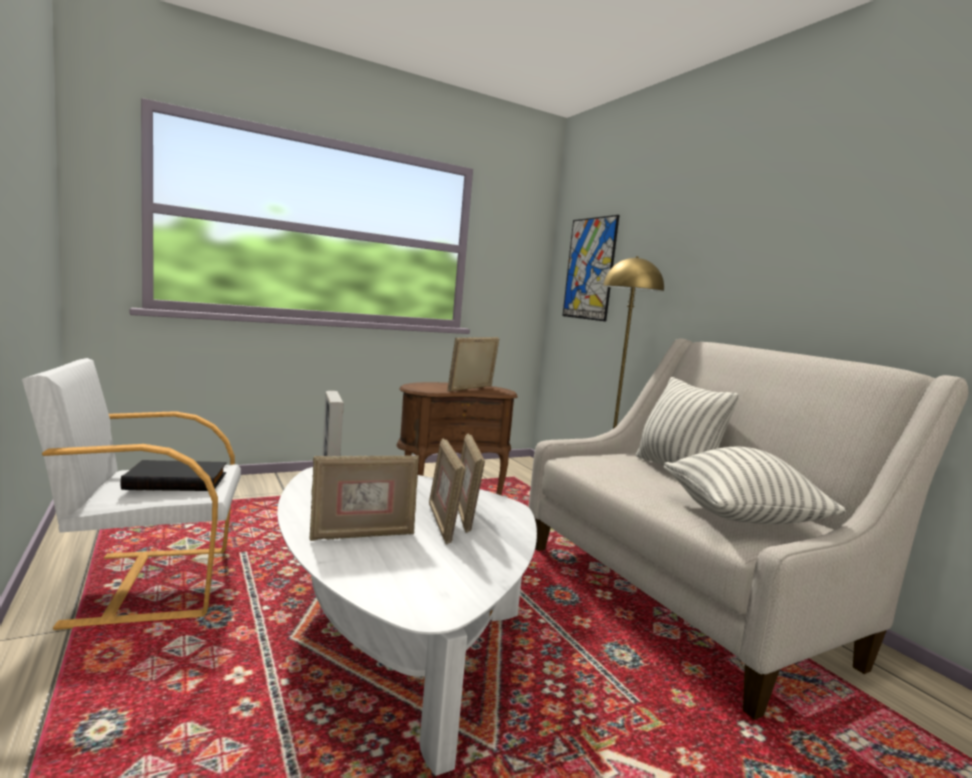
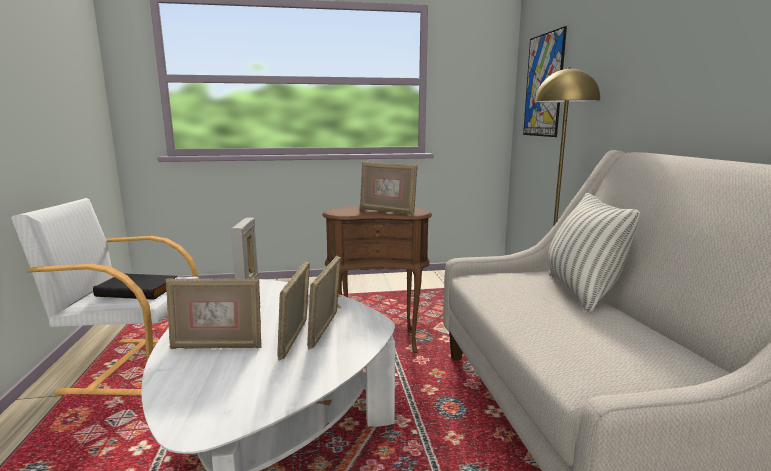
camera: 20 degrees right, 5 degrees up
(472, 389) = (387, 211): picture frame -> picture frame turned 120 degrees counterclockwise
(740, 519) = (610, 354): pillow -> none

